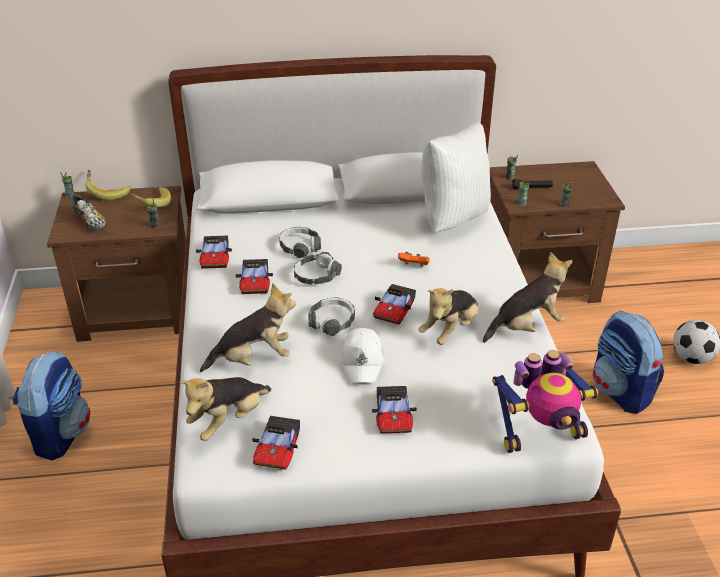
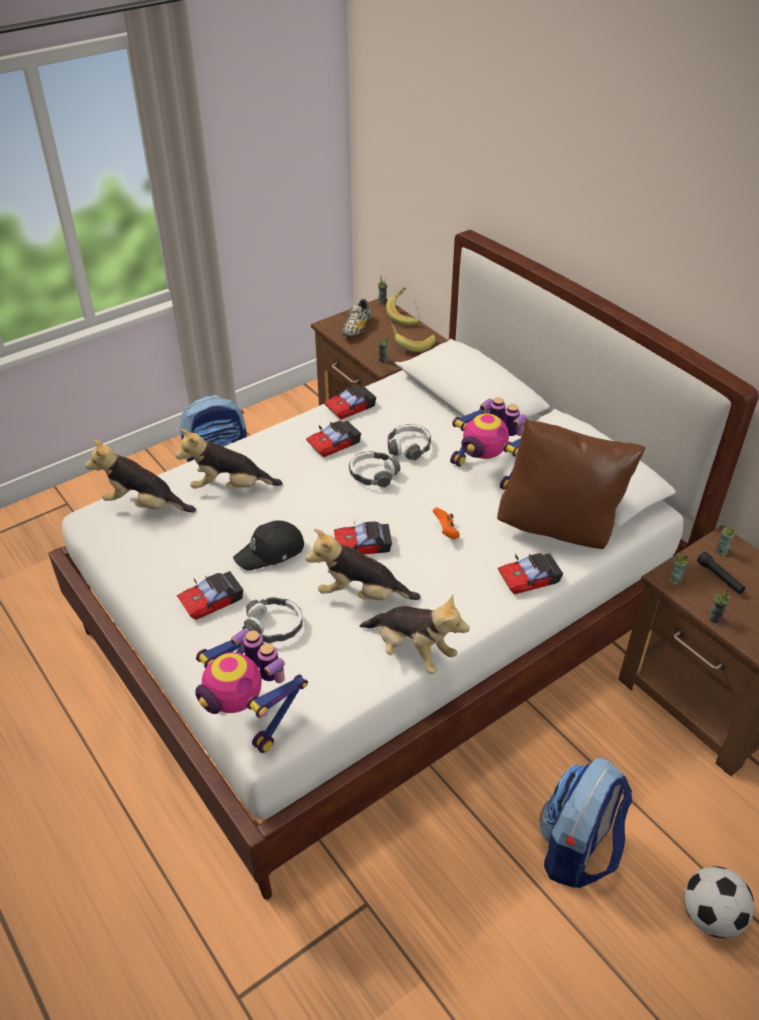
camera: 60 degrees right, 5 degrees up
(253, 359) = (230, 487): plush toy -> plush toy turned 135 degrees clockwise
(278, 448) = (129, 546): toy car -> toy car (529, 578)
(332, 321) = (312, 511): headphones -> headphones (274, 626)
(362, 361) = (271, 552): white cap -> black cap
(365, 223) = (488, 471): none -> toy robot
(452, 218) = (559, 528): white pillow -> brown pillow

